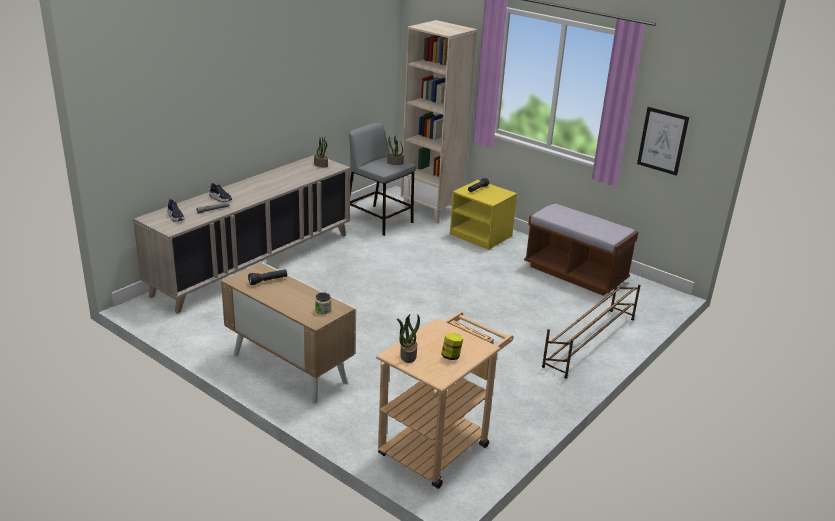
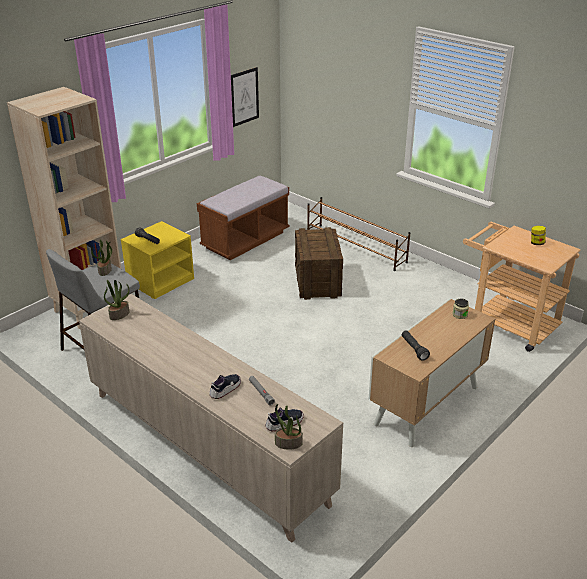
camera: 85 degrees left, 5 degrees up
(408, 355) = (544, 260): potted plant -> potted plant (288, 443)
(502, 315) = (317, 281): none -> crate

